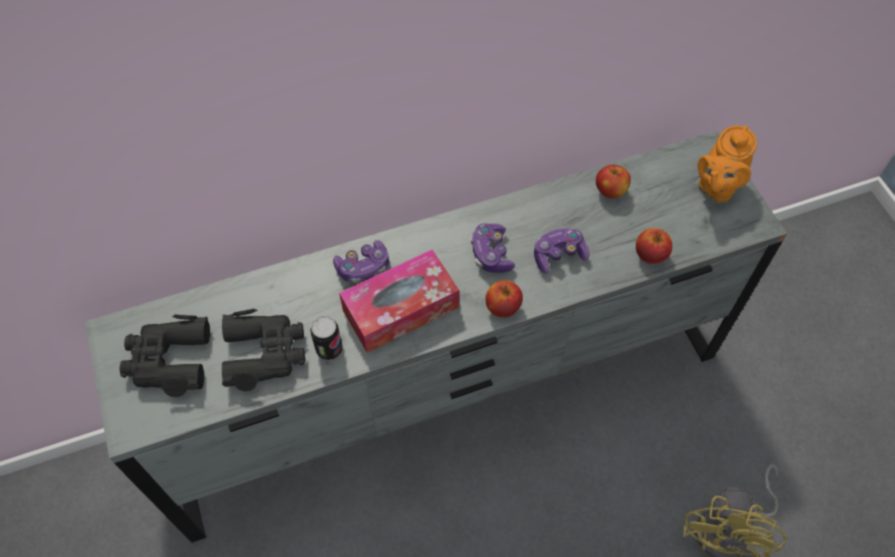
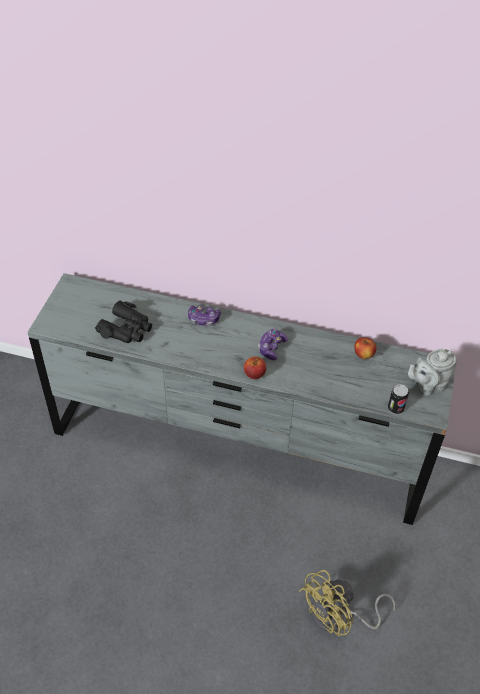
camera: 35 degrees right, 10 degrees down
(168, 360) = (83, 308): black binoculars -> none
(329, 349) = (156, 344): can -> can (395, 408)
(400, 309) = (204, 346): tissue box -> none
(558, 255) = (306, 368): game controller -> none
(650, 255) = (355, 395): apple -> none
(716, 187) = (427, 385): orange teapot -> grey teapot

